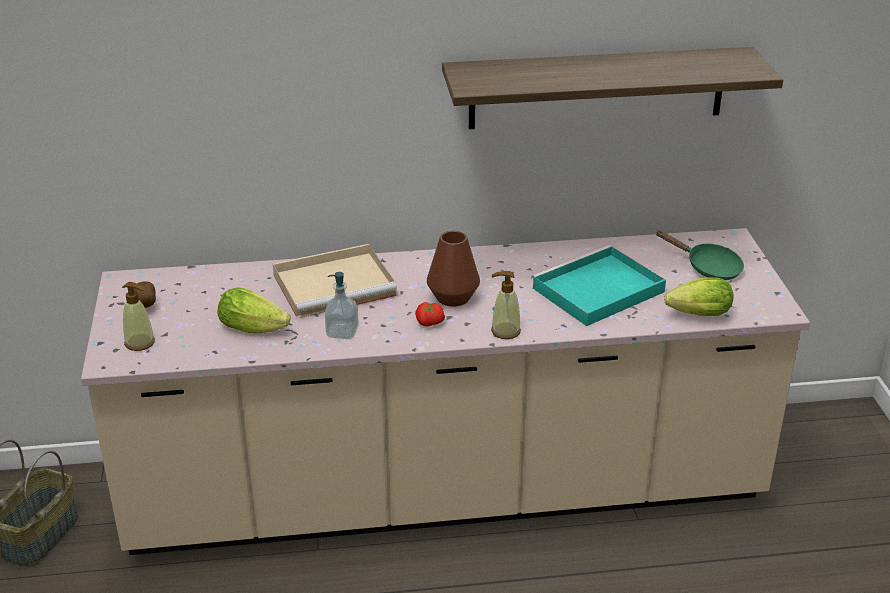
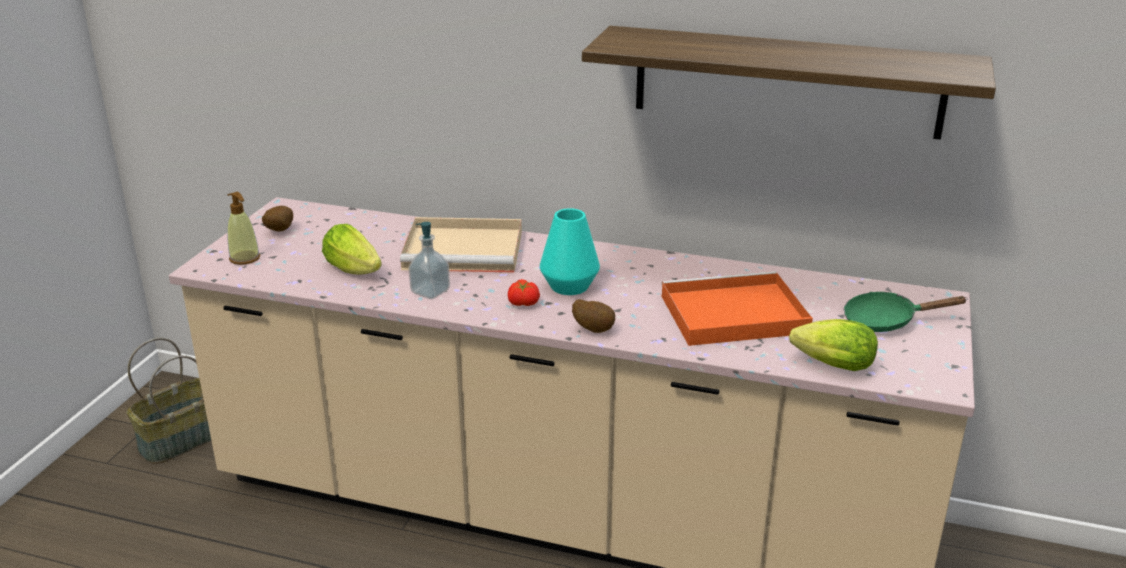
camera: 25 degrees right, 5 degrees down
(453, 297) = (569, 286): brown vase -> turquoise vase
(505, 331) = (594, 329): soap dispenser -> potato
(596, 291) = (731, 315): turquoise tray -> orange tray
(708, 267) = (886, 321): green frying pan -> green frying pan turned 120 degrees clockwise

